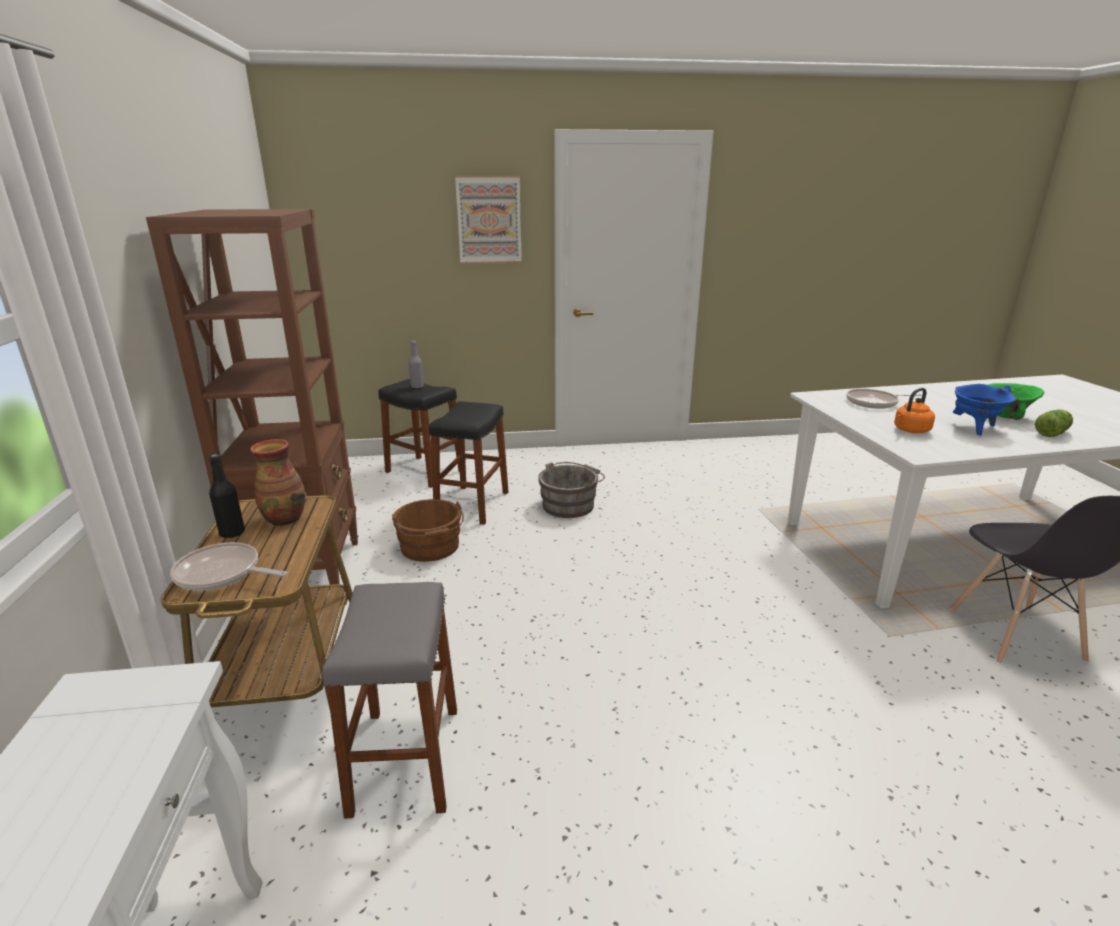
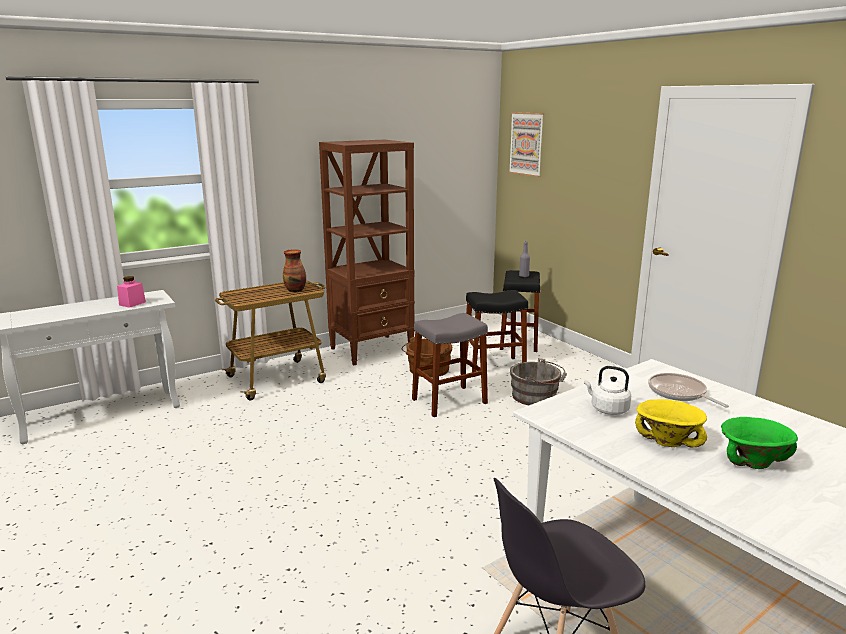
camera: 65 degrees right, 5 degrees down
(125, 742) = (132, 303): none -> pink jar
(222, 574) = (243, 293): frying pan -> none
(232, 533) = (277, 287): black bottle -> none
(405, 759) = (252, 414): grey stool -> grey stool (449, 401)
(489, 220) = (607, 159): picture -> picture (526, 144)
(910, 430) = (607, 409): orange kettle -> white kettle
(974, 428) = (667, 441): blue cooking pot -> yellow bowl
(1052, 433) = (724, 488): lettuce -> none

